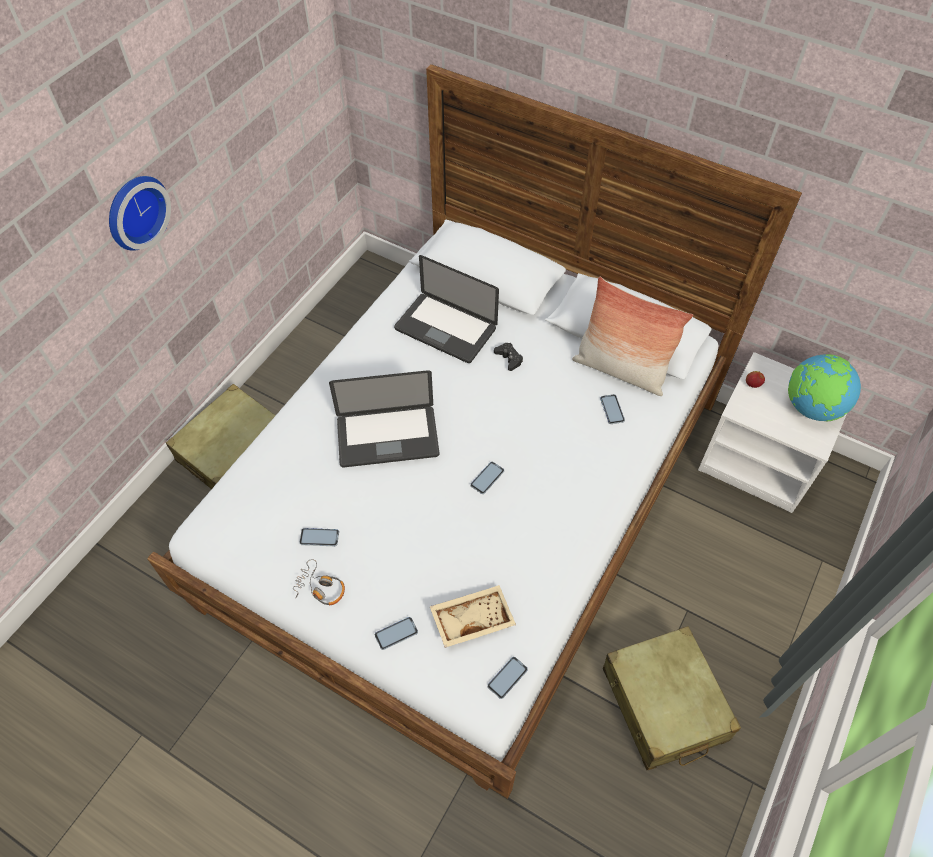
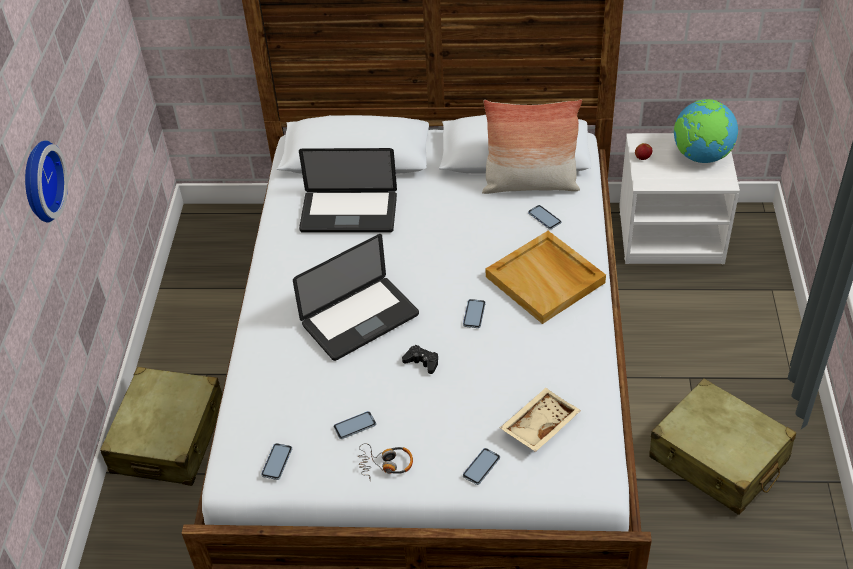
camera: 25 degrees left, 10 degrees down
(507, 678) = (601, 454): phone -> phone (277, 462)
(509, 358) = (425, 214): black game controller -> black game controller (422, 362)
(573, 474) = (546, 280): none -> beige tray

